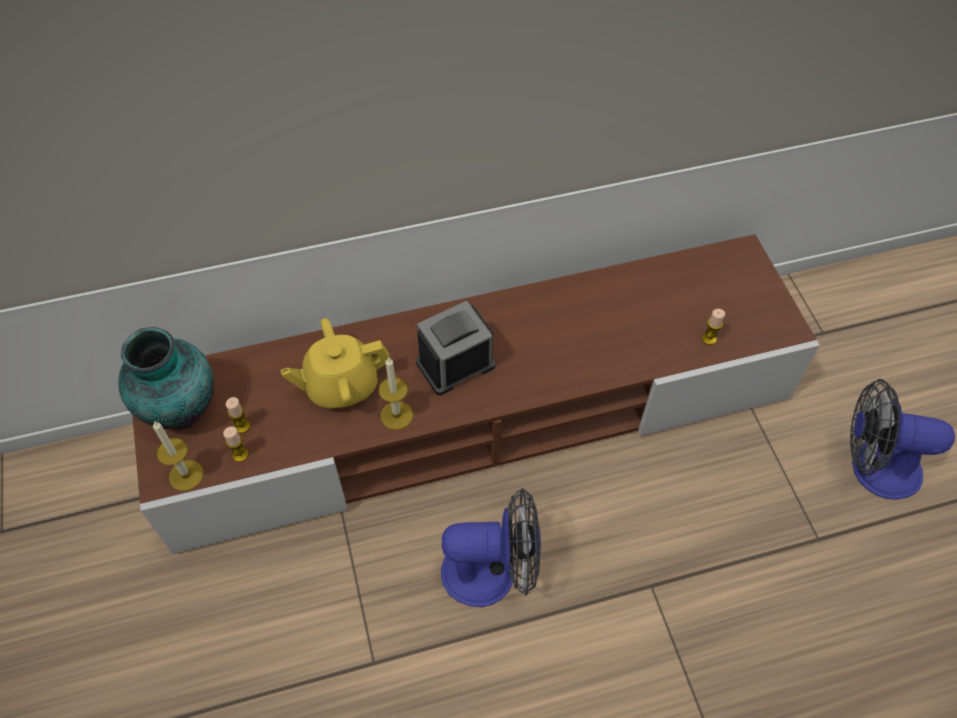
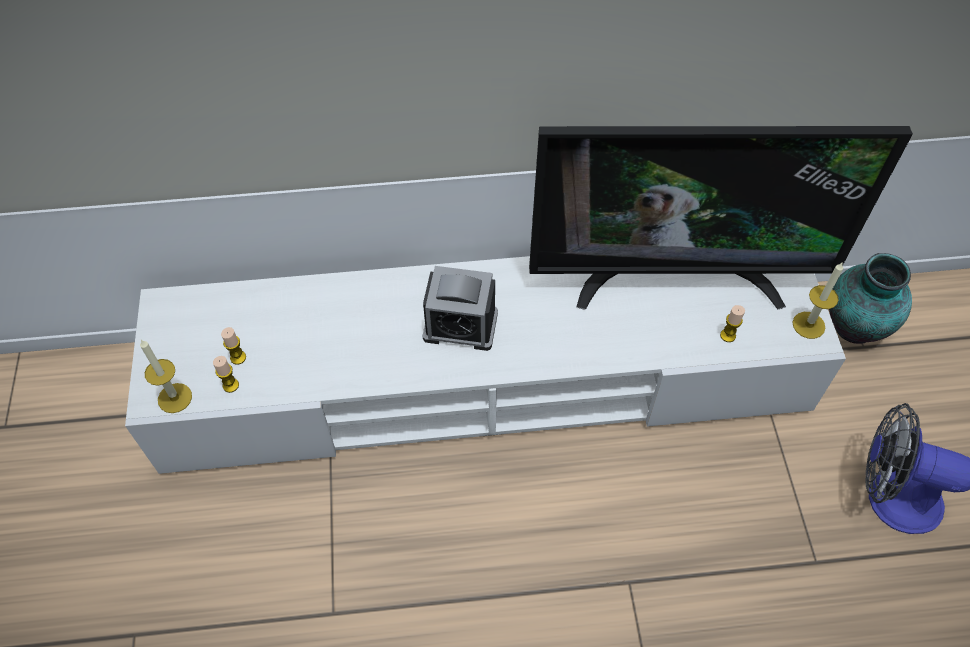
camera: 10 degrees right, 0 degrees up
(180, 411) = (182, 334): vase -> vase (853, 328)
(341, 385) = (342, 331): yellow teapot -> none
(396, 415) = (391, 368): candle -> candle (808, 325)
(455, 364) = (460, 325): alarm clock -> alarm clock turned 150 degrees counterclockwise
(479, 414) = (486, 380): brown tv stand -> white tv stand
(492, 571) = (468, 541): fan -> none
(650, 290) = (676, 277): none -> television

